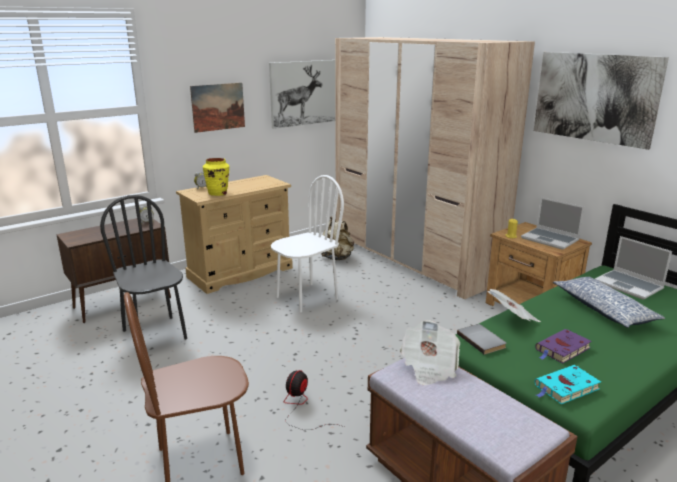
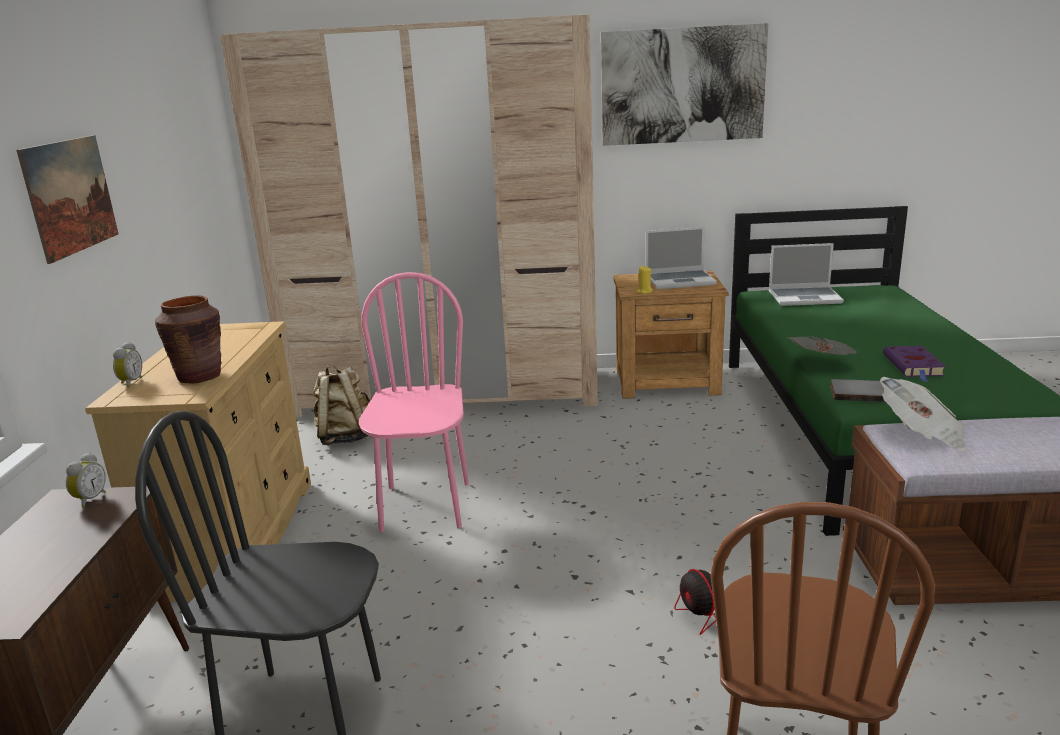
camera: 50 degrees left, 0 degrees up
(218, 193) = (200, 377): yellow vase -> brown vase
(306, 297) = (425, 506): white chair -> pink chair
(308, 92) = (178, 150): picture -> none
(565, 388) = (997, 391): turquoise book -> none
(603, 309) = (845, 323): pillow -> none

